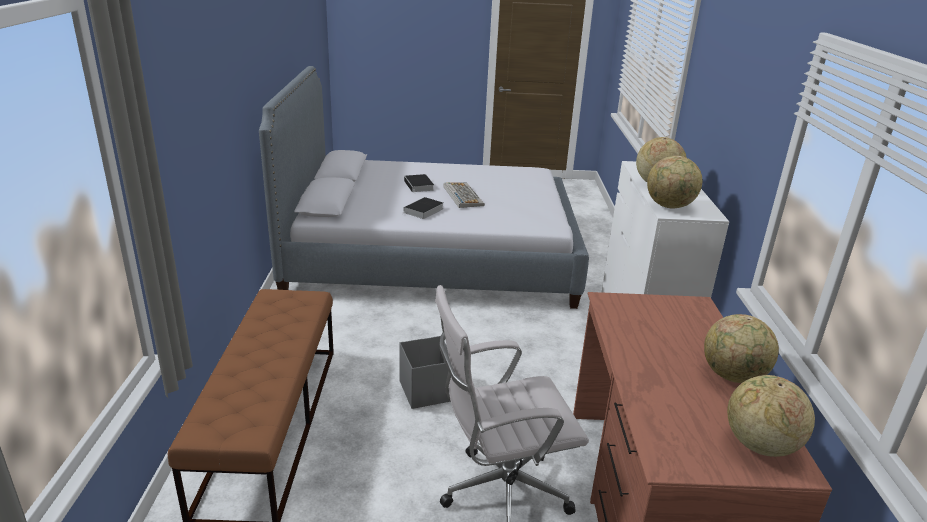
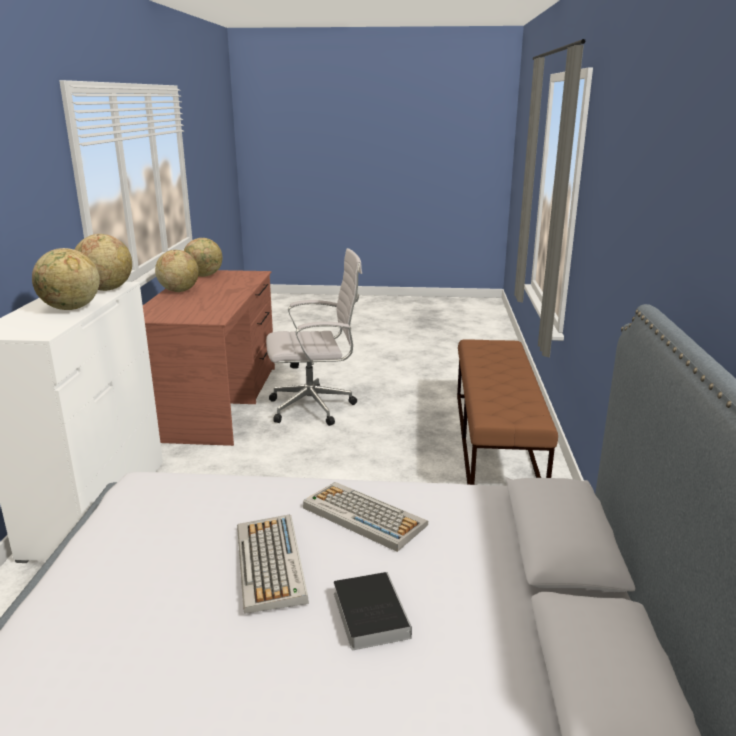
camera: 175 degrees left, 5 degrees down
(423, 211) = (362, 516): book -> keyboard
(426, 390) = (363, 465): grey storage box -> none

